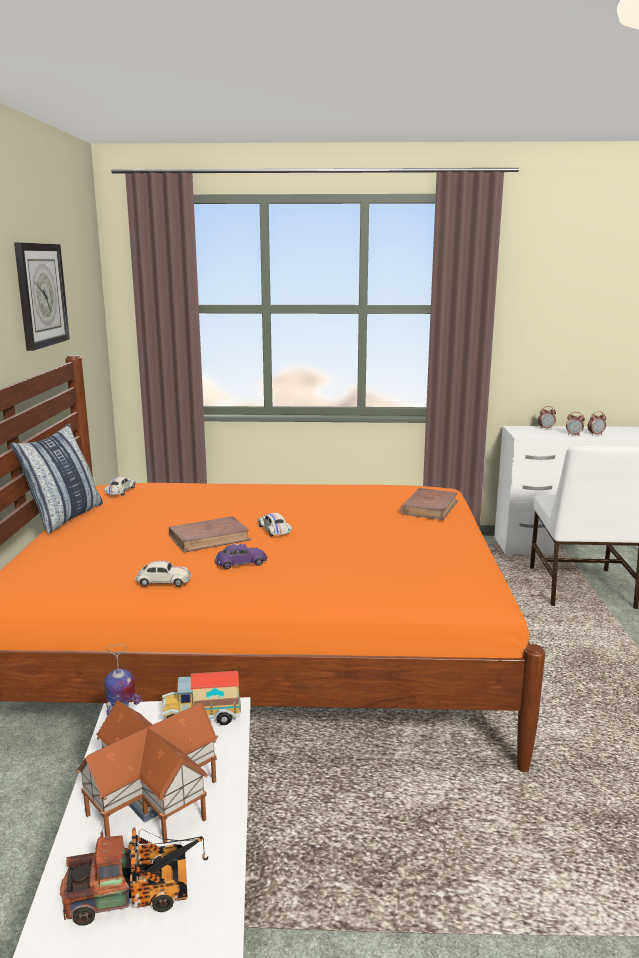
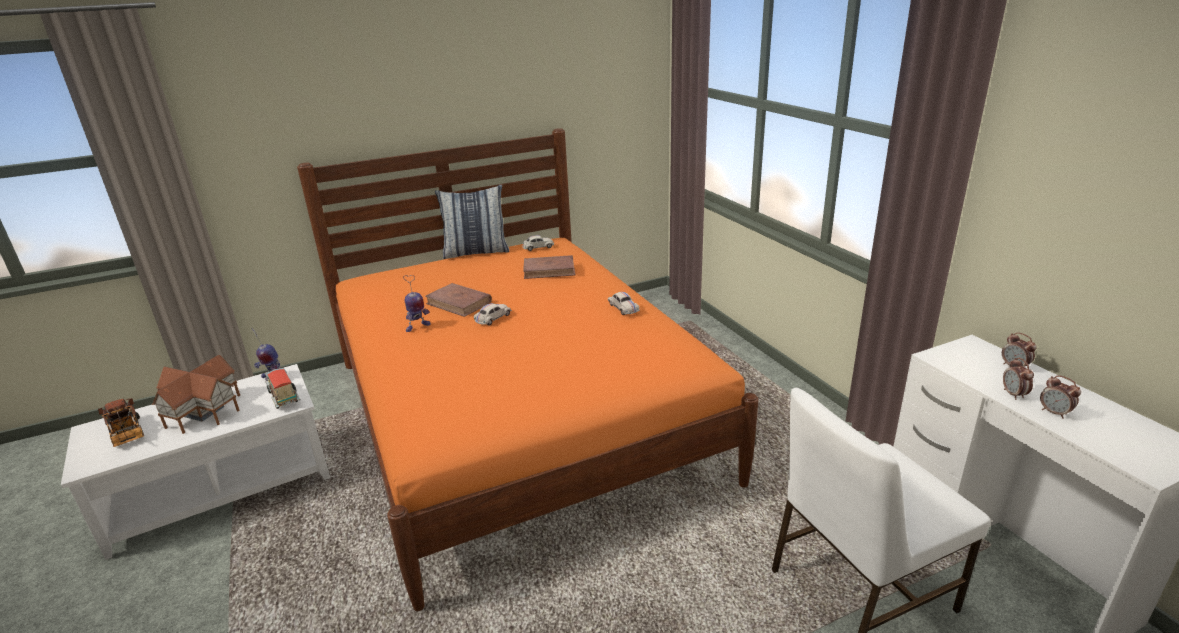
camera: 65 degrees right, 10 degrees up
(41, 295) = (528, 78): wall clock -> none
(163, 581) = (376, 314): white toy car -> white toy car (623, 308)
(241, 563) = (417, 327): purple toy car -> toy robot
(429, 507) = (617, 367): brown book -> brown book (549, 270)

